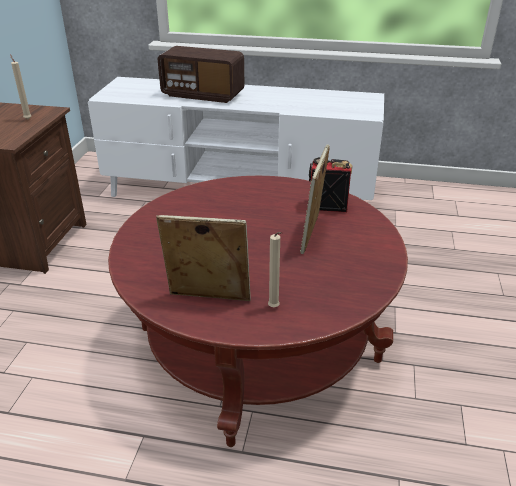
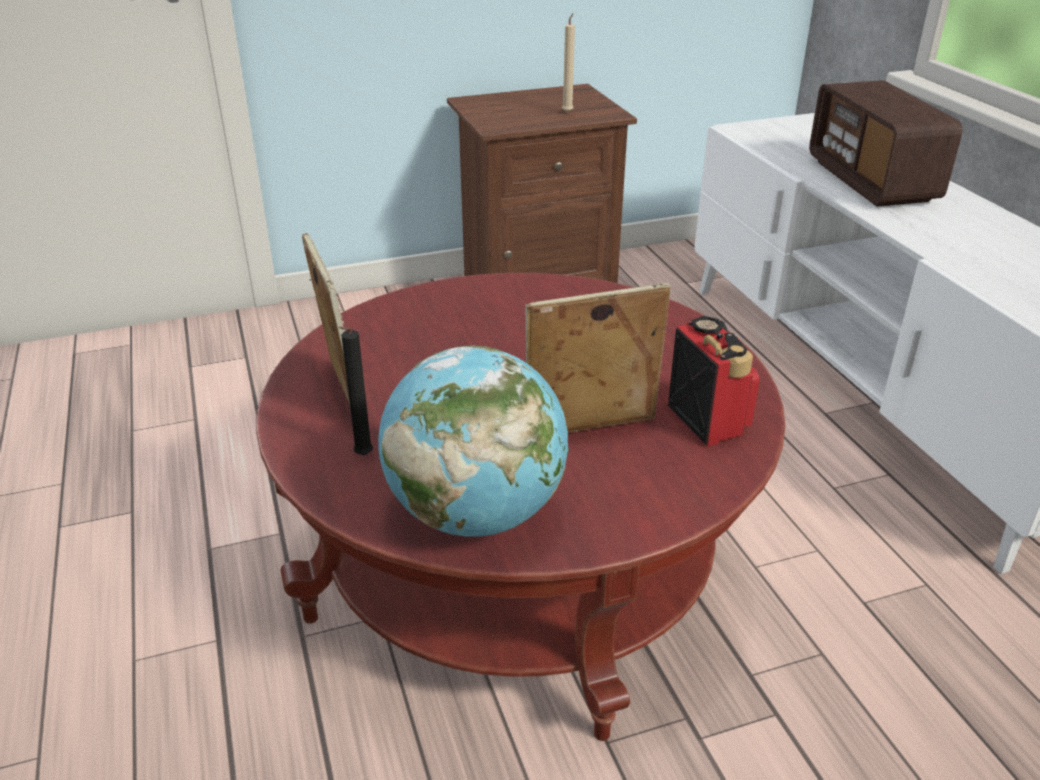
camera: 60 degrees right, 0 degrees up
(274, 308) = (362, 457): beige candle -> black candle
(349, 286) = (476, 513): none -> globe

